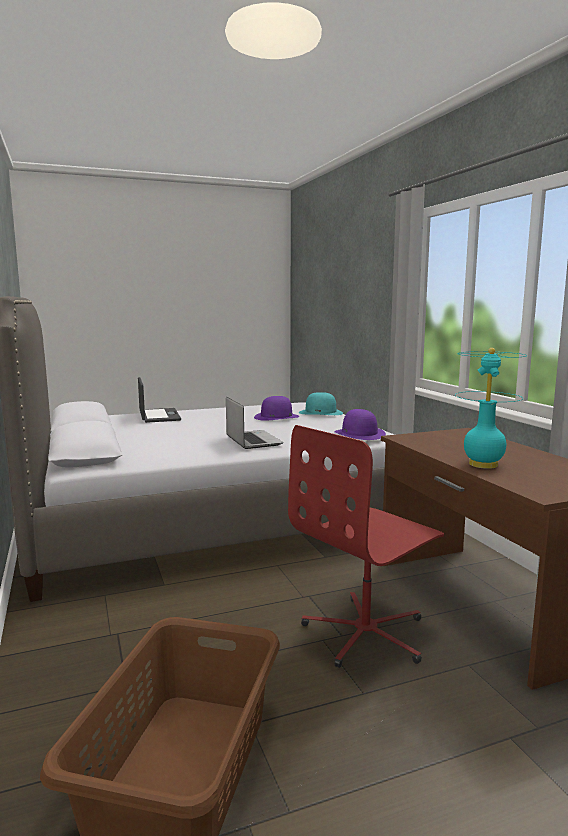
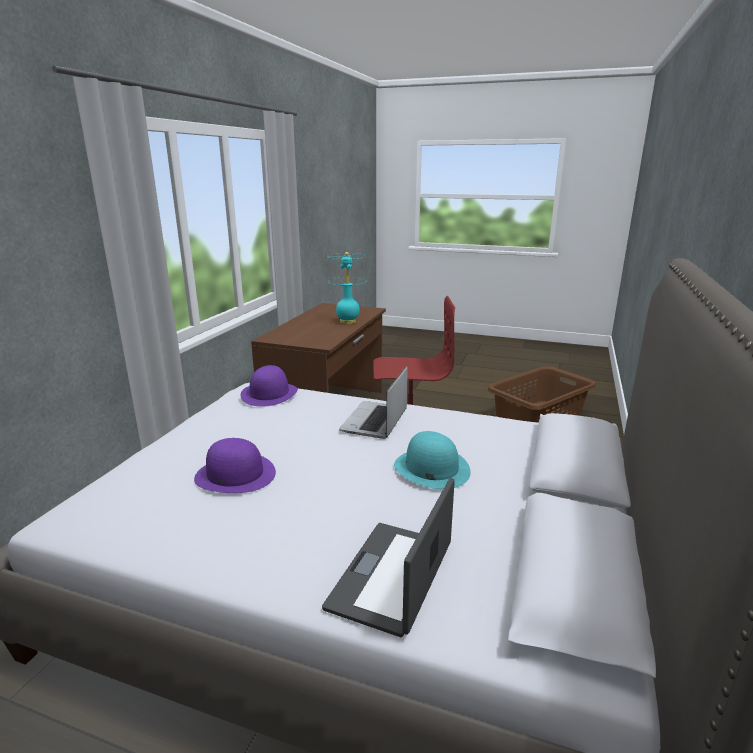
camera: 140 degrees left, 10 degrees up
(321, 412) = (161, 461): turquoise hat -> turquoise hat (431, 468)

